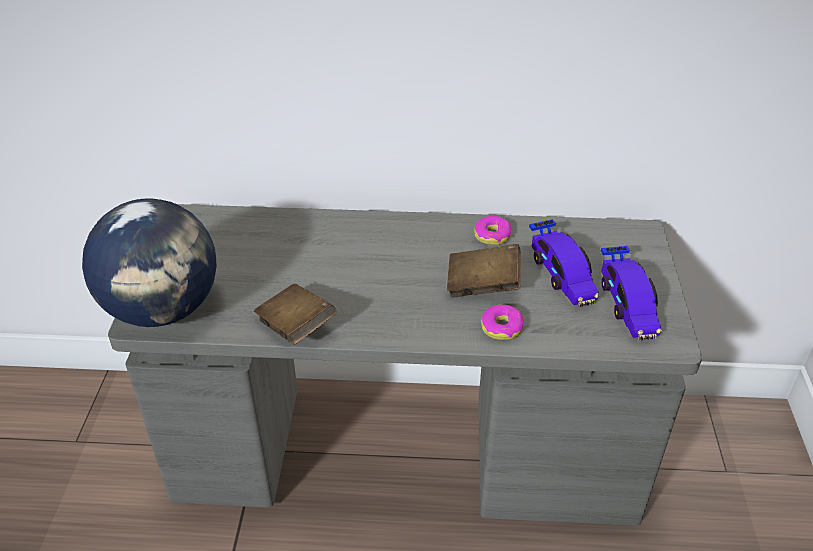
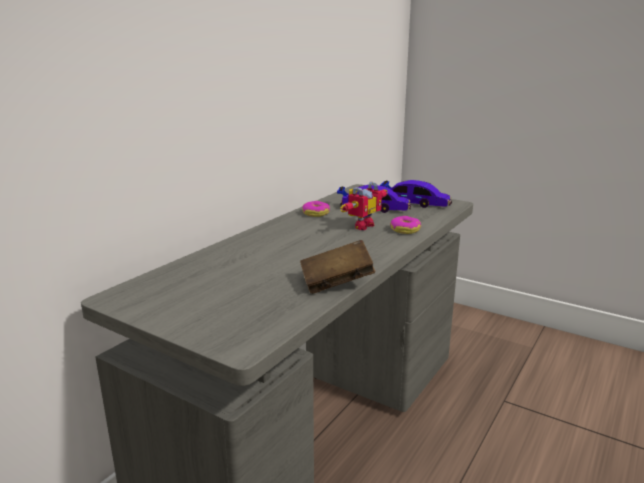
camera: 60 degrees left, 20 degrees down
(164, 309) = (240, 331): globe -> none
(483, 285) = (360, 225): brown book -> toy robot

